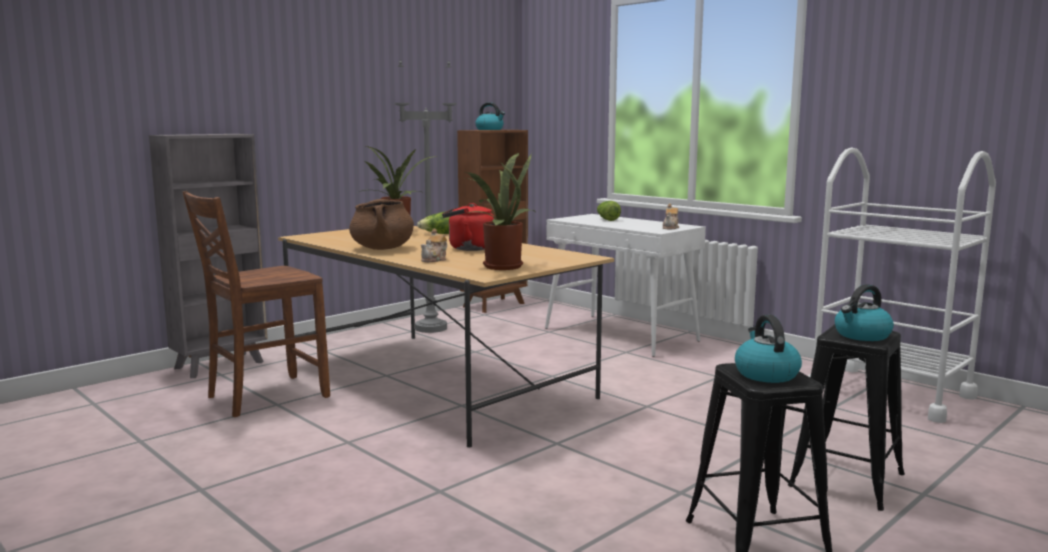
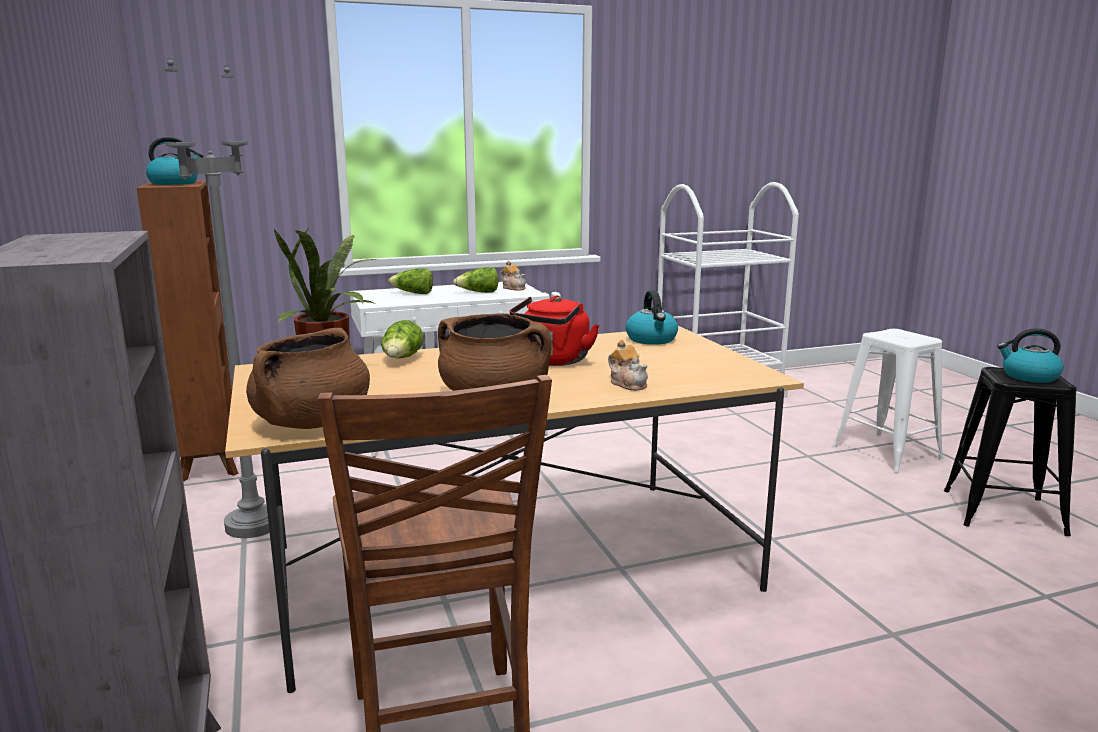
camera: 65 degrees left, 5 degrees up
(320, 238) = (312, 422): none -> brown cooking pot
(499, 266) = (702, 365): potted plant -> none
(637, 225) = (478, 293): none -> lettuce
(846, 480) = (886, 452): black stool -> white stool
(862, 335) = (907, 336): kettle -> kettle (652, 339)

